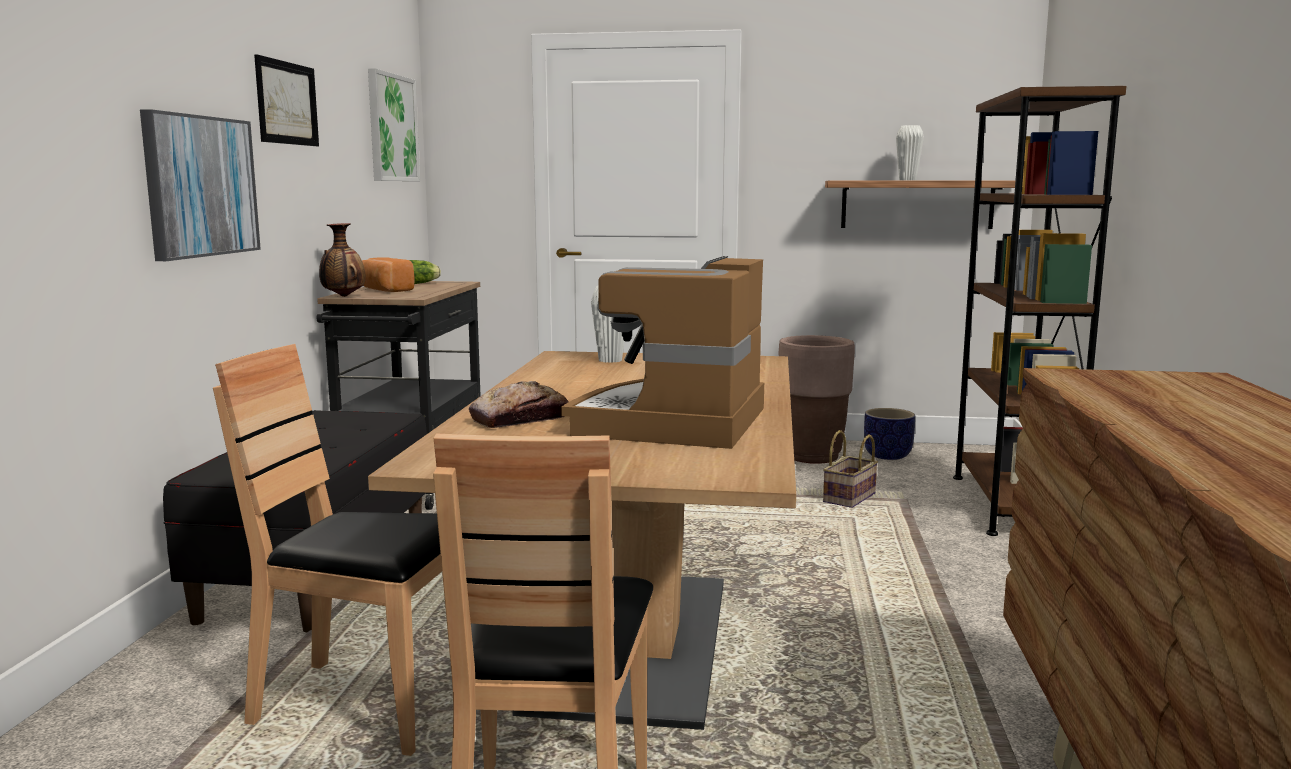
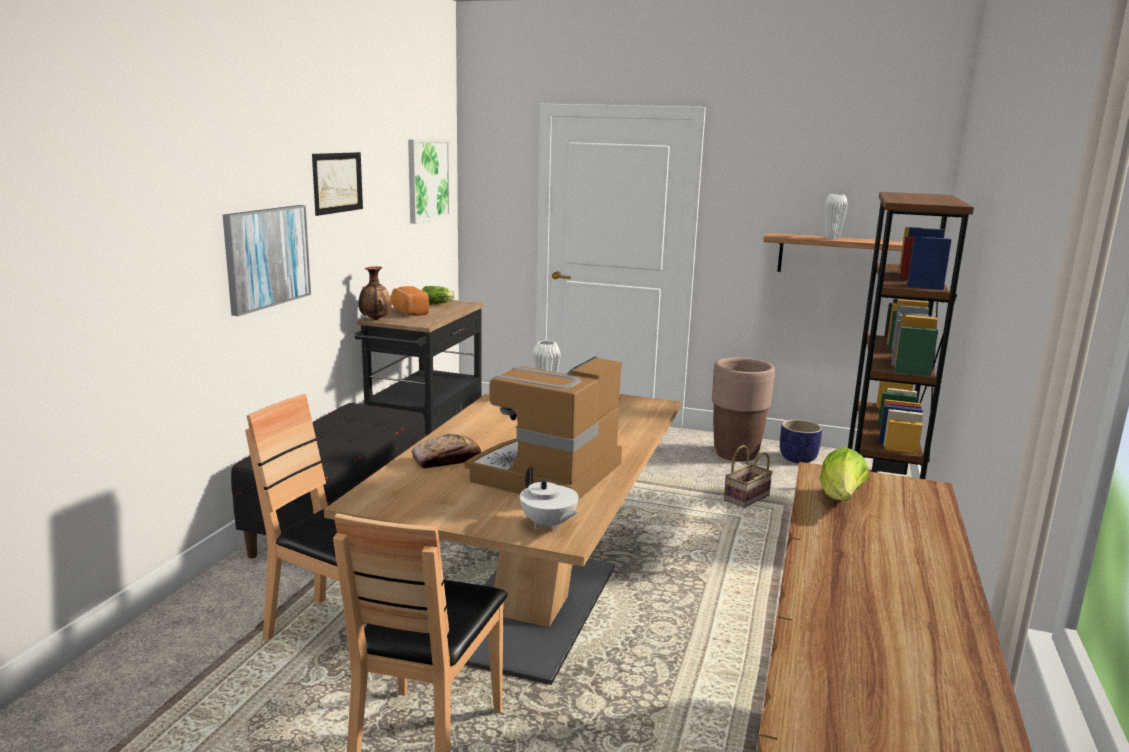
camera: 10 degrees right, 5 degrees up
(717, 467) = (548, 525): none -> white teapot
(1118, 391) = (841, 499): none -> lettuce

